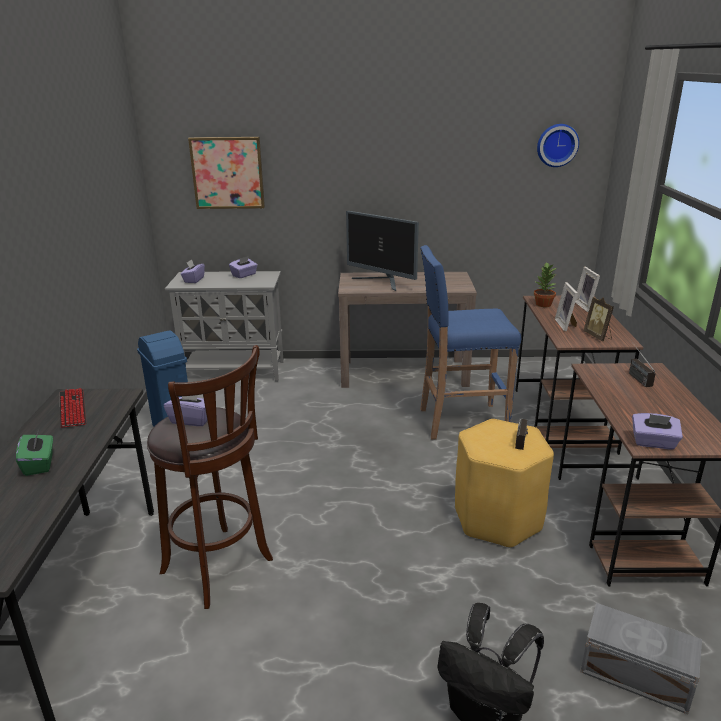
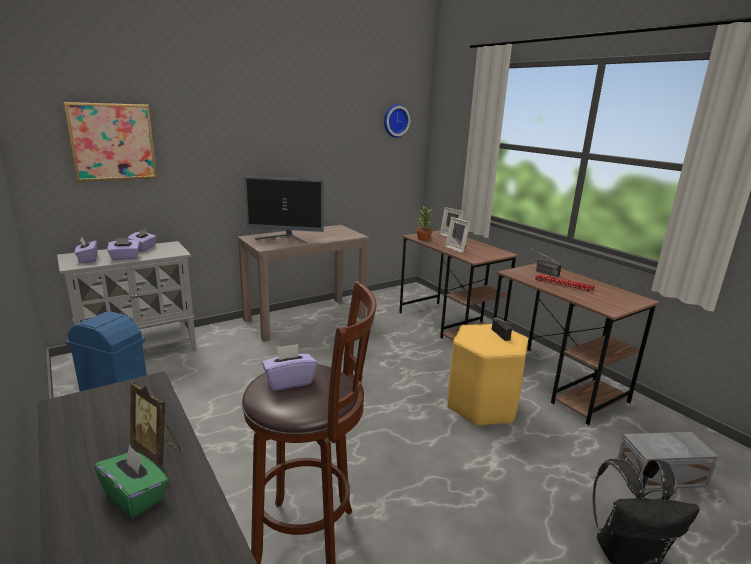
camera: 35 degrees left, 5 degrees down
(72, 409) = (96, 417): keyboard -> keyboard (563, 284)
(460, 421) = (385, 344): blue stool -> none
(598, 336) = (486, 253): picture frame -> picture frame (157, 450)
(653, 443) = (611, 307): purple tissue box -> purple tissue box (125, 257)

